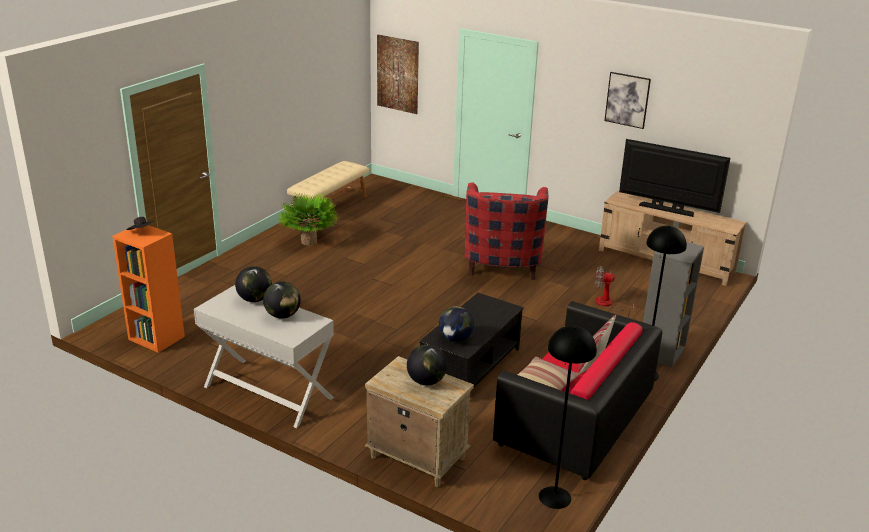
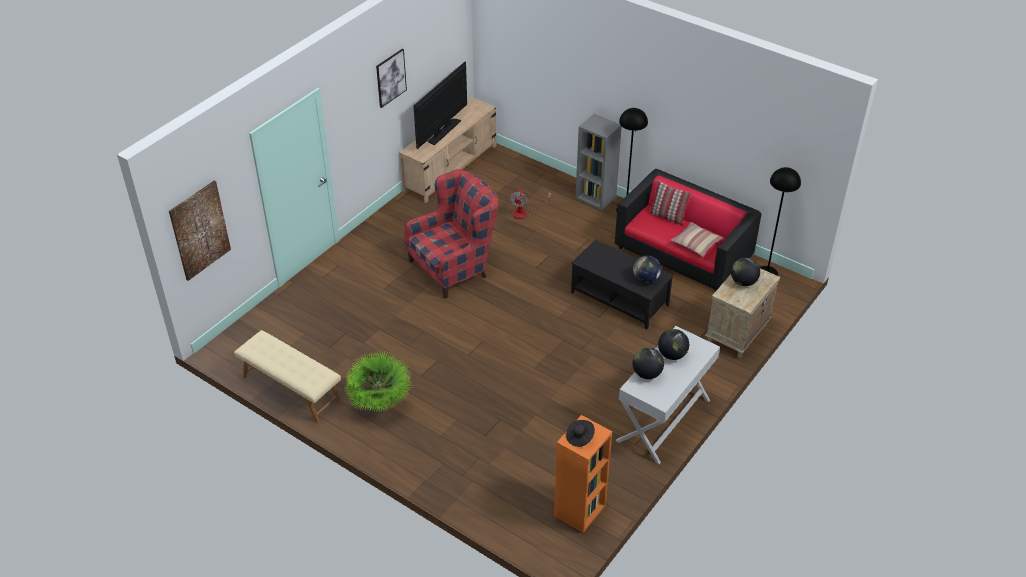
camera: 85 degrees left, 15 degrees up
(501, 268) = (455, 266): red armchair -> red armchair turned 45 degrees counterclockwise

